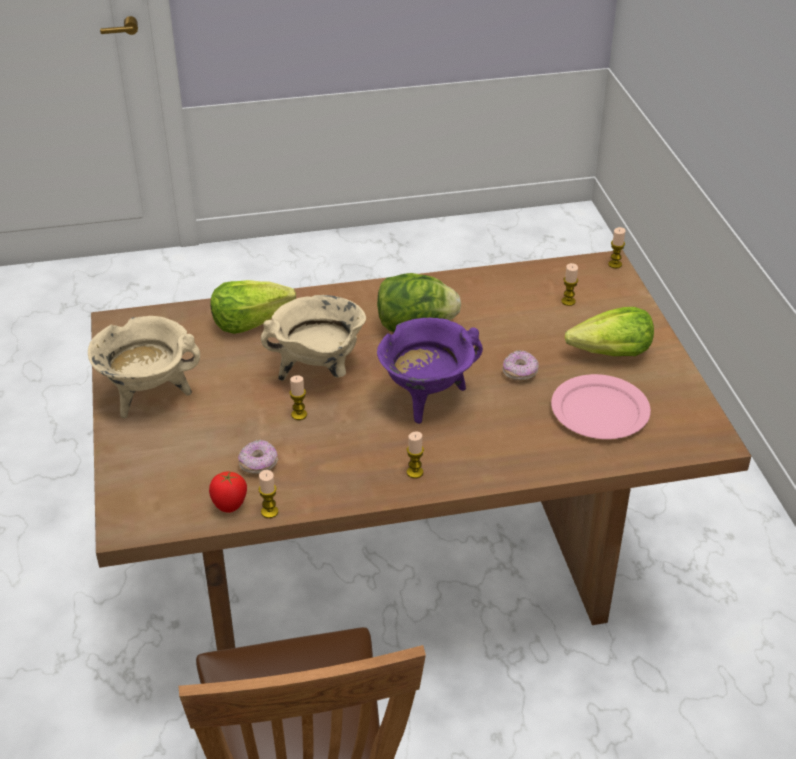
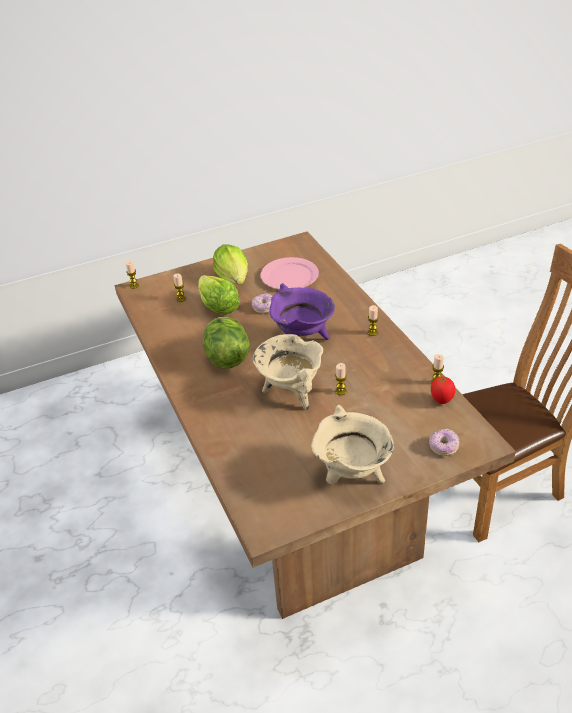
camera: 100 degrees left, 0 degrees up
(250, 321) = (240, 444): lettuce -> lettuce (218, 306)
(259, 464) = (397, 397): donut -> donut (443, 447)

